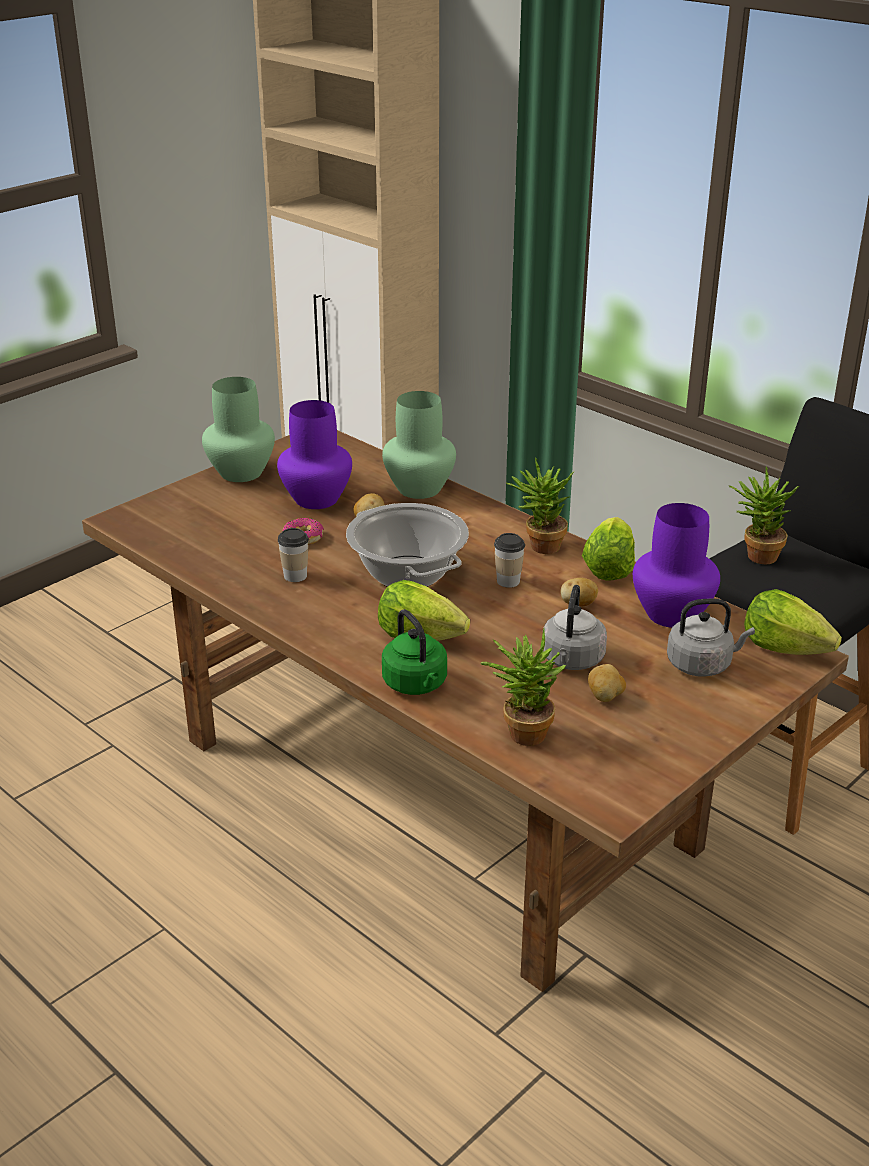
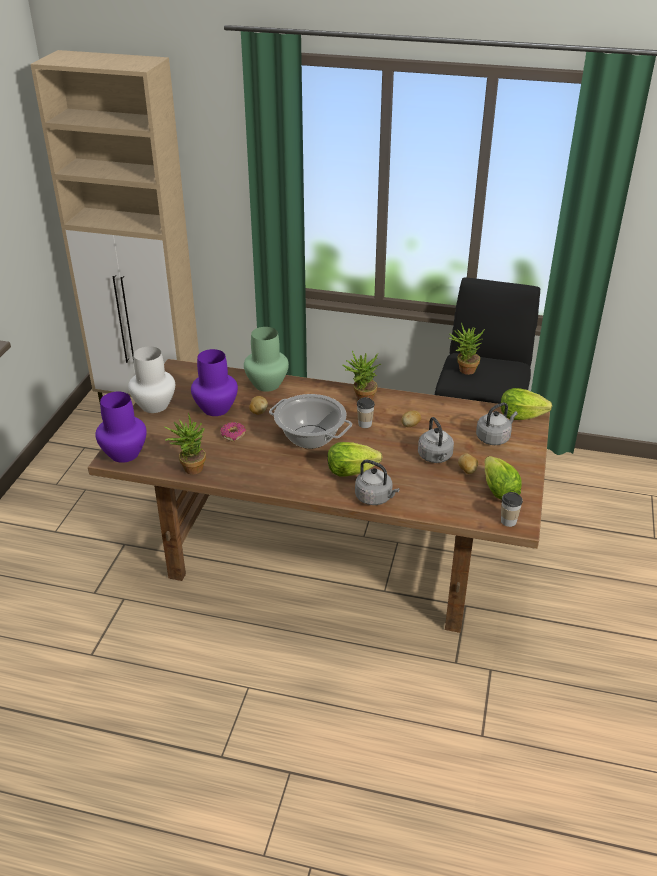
camera: 30 degrees left, 5 degrees up
(241, 472) = (154, 405): green vase -> white vase
(295, 576) = (251, 459): cup -> cup (508, 521)
(416, 685) = (375, 498): green kettle -> grey kettle
(522, 731) = (447, 503): potted plant -> potted plant (189, 468)
(608, 569) = (406, 401): lettuce -> lettuce (499, 491)
(673, 614) = (458, 416): purple vase -> purple vase (125, 453)

